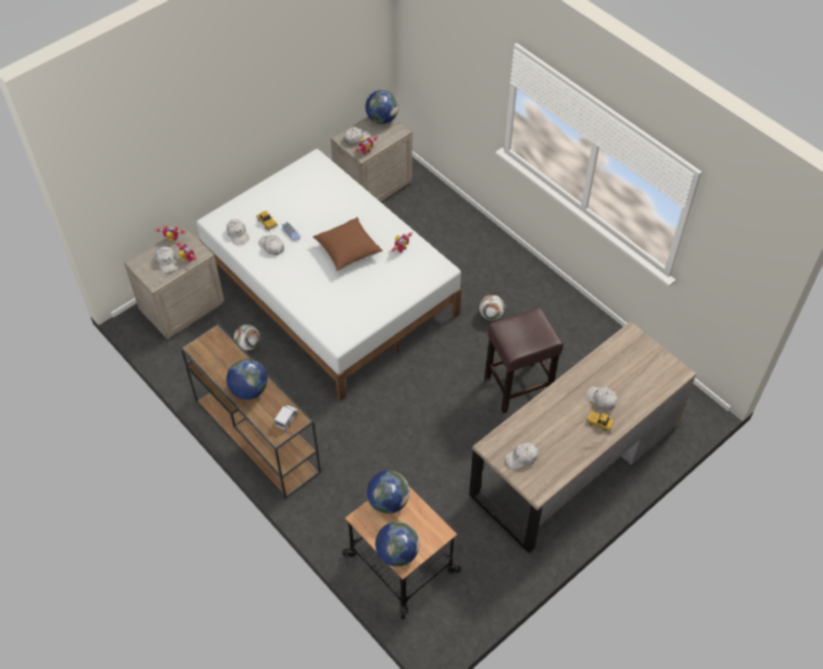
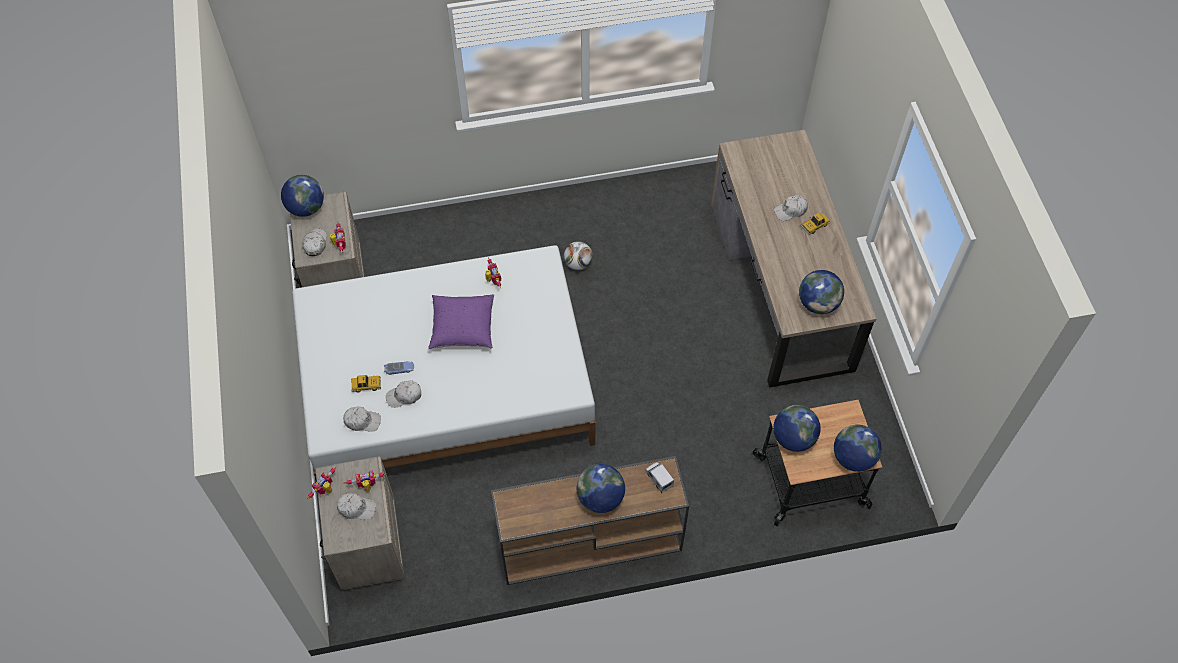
camera: 60 degrees left, 5 degrees up
(248, 344) = (466, 499): football -> none
(348, 251) = (463, 328): brown pillow -> purple pillow
(518, 386) = (675, 285): brown stool -> none
(521, 458) = (818, 303): white cap -> globe

